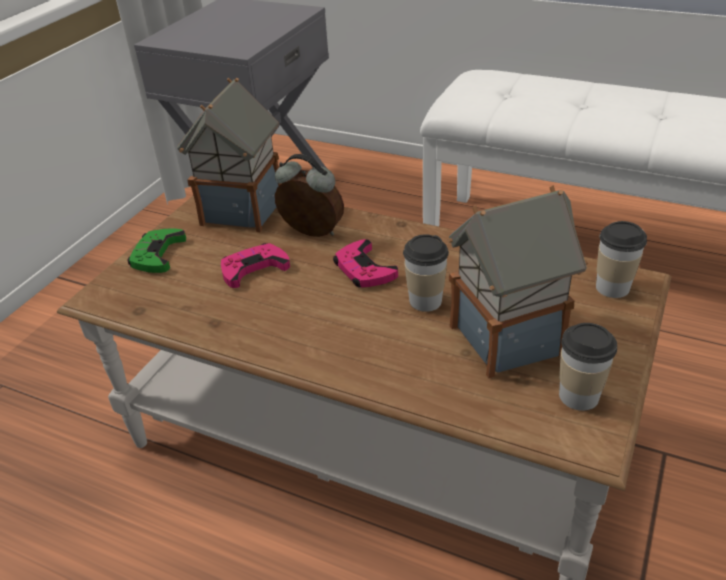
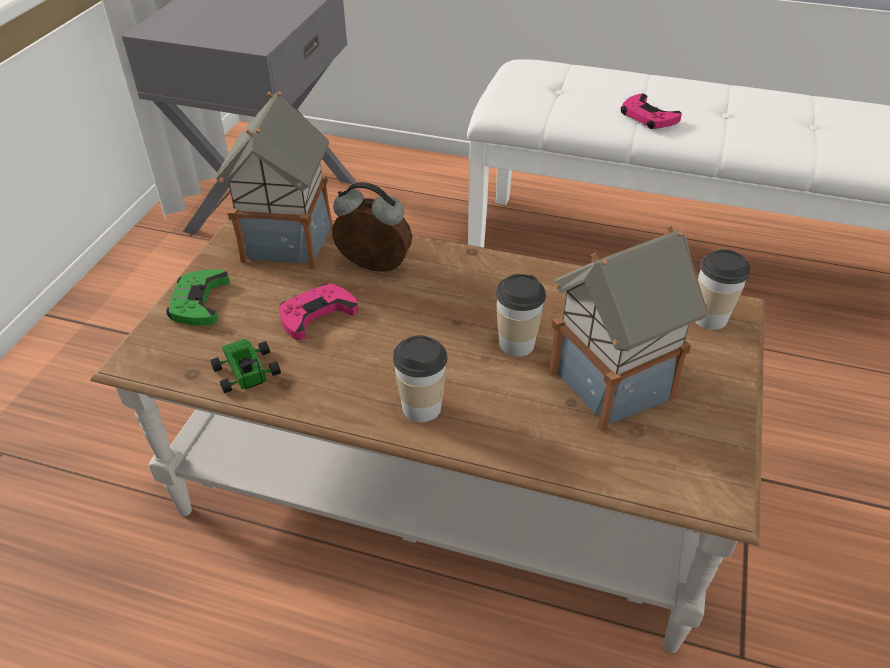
camera: 10 degrees left, 5 degrees up
(183, 306) = (243, 365): none -> toy car
(364, 270) = (442, 309): pink game controller -> pink game controller (647, 117)
(578, 396) = (697, 445): cup -> cup (421, 407)

